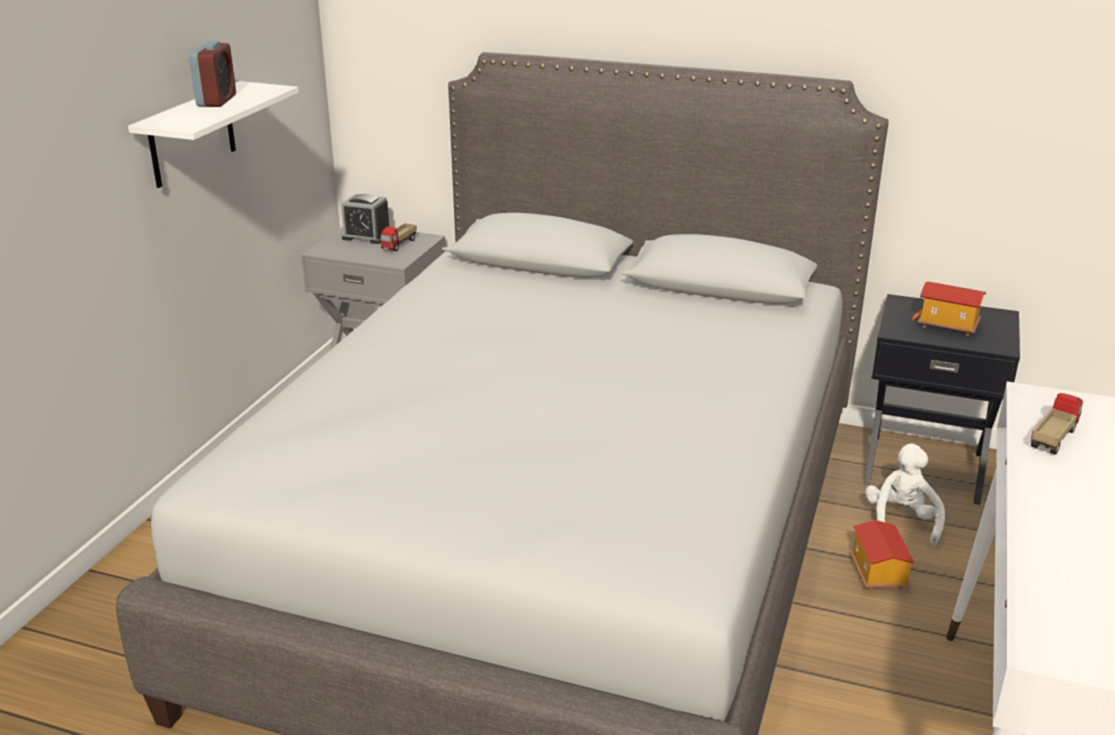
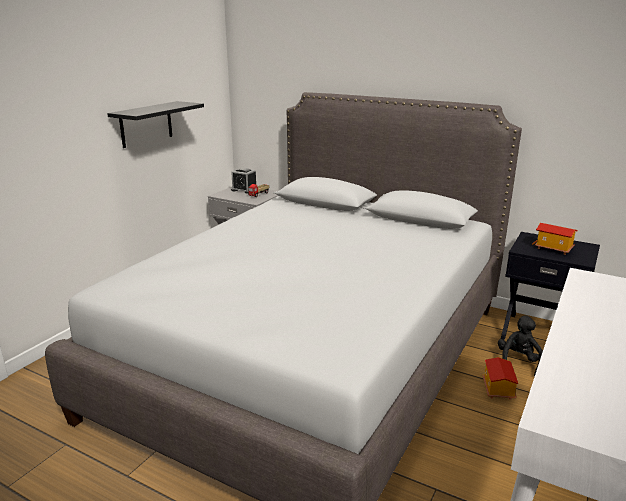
camera: 10 degrees right, 5 degrees down
(192, 135) = (146, 124): white shelf -> black shelf
(216, 101) = (158, 106): alarm clock -> none
(901, 522) = (518, 363): white plush toy -> black plush toy
(1052, 438) = (591, 299): toy truck -> none

